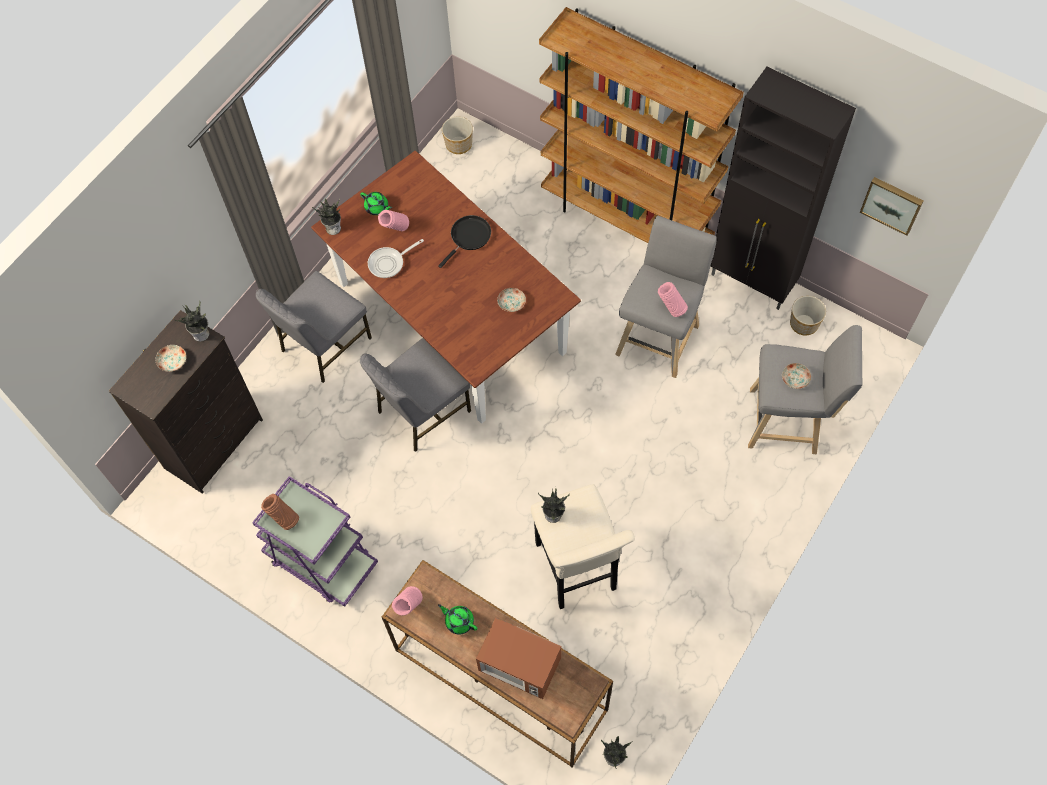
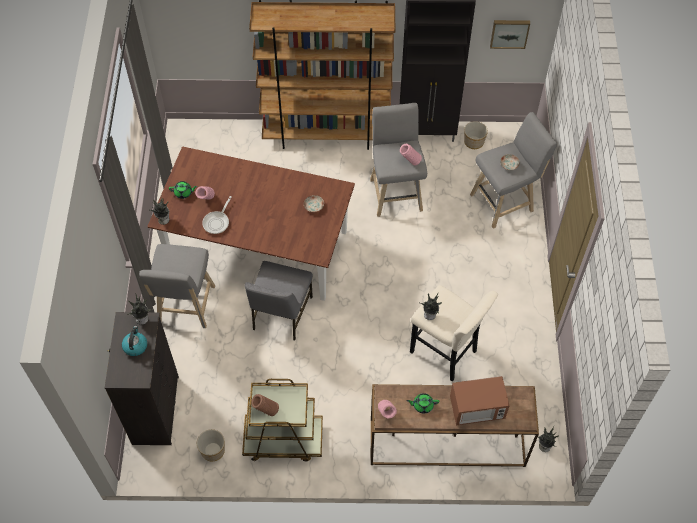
camera: 35 degrees left, 5 degrees down
(172, 361) = (135, 346): plate -> kettle
(321, 560) = (283, 440): purple cart -> brown cart
(324, 344) = (185, 307): grey chair -> grey stool
(459, 144) = (184, 140): planter -> planter (213, 450)
(469, 237) = (257, 181): black frying pan -> none

